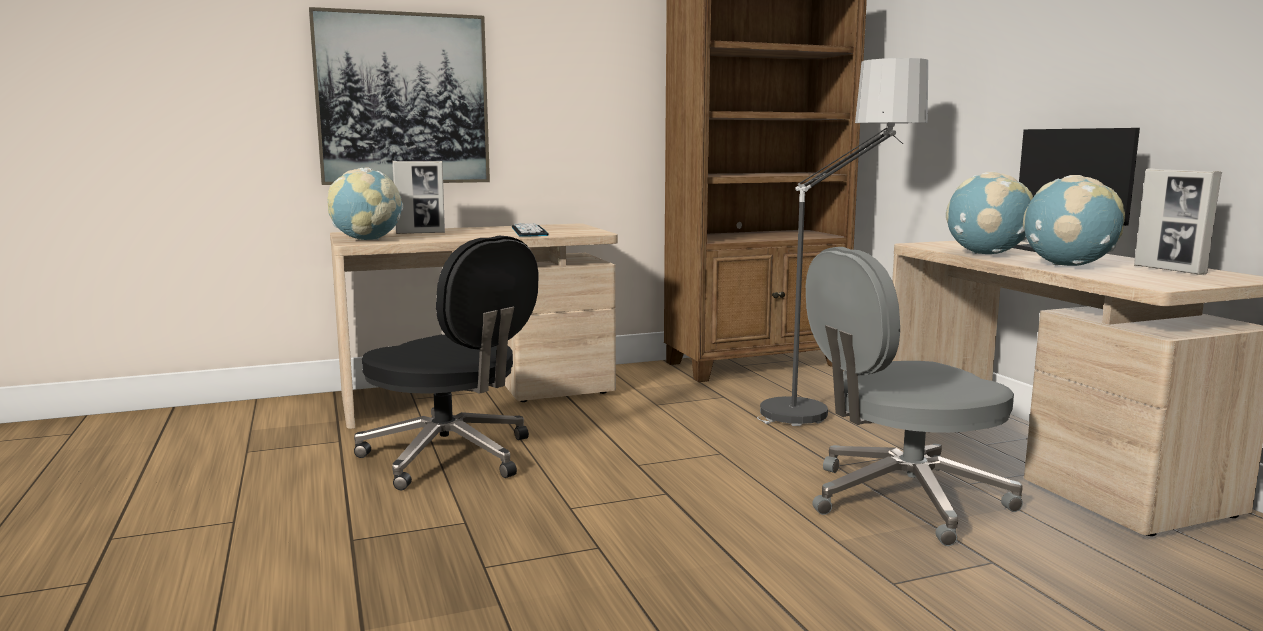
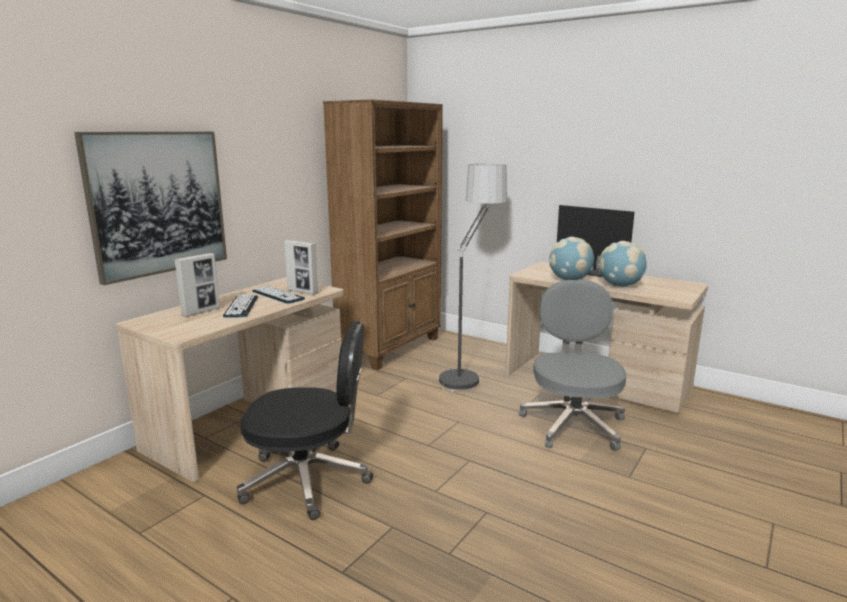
camera: 35 degrees left, 5 degrees up
(367, 240) = (182, 330): globe -> none
(467, 234) = (241, 307): none -> keyboard
(902, 499) = (573, 424): grey office chair -> grey office chair turned 150 degrees clockwise
(1169, 270) = (658, 282): picture frame -> picture frame (302, 292)

